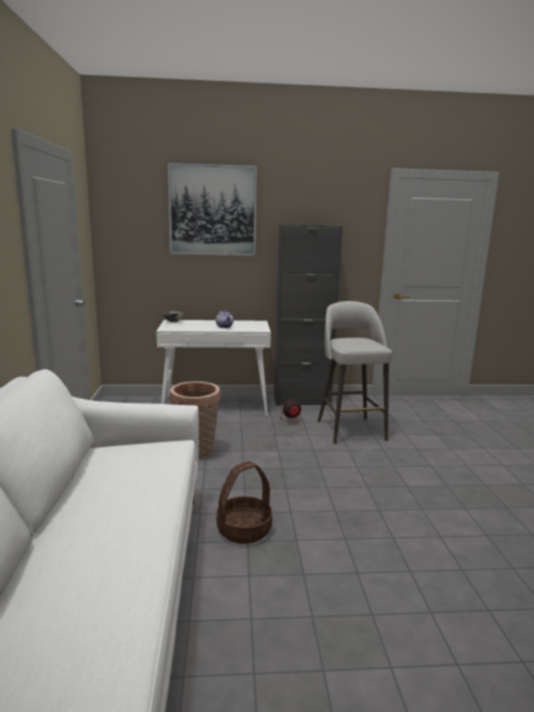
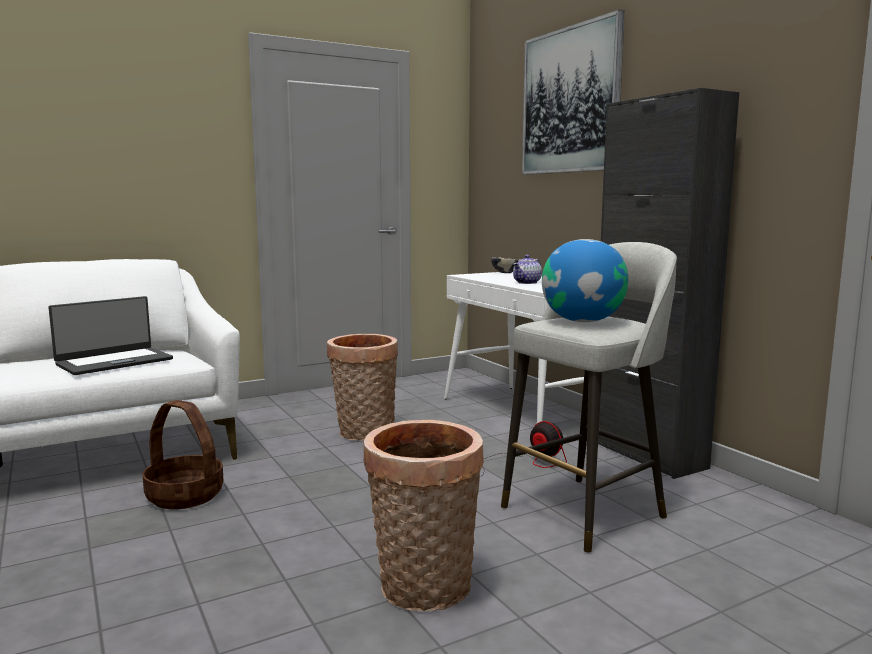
camera: 65 degrees right, 5 degrees down
(145, 468) = (114, 362): none -> laptop
(358, 342) = (583, 321): none -> globe
(404, 479) = (424, 591): none -> basket

